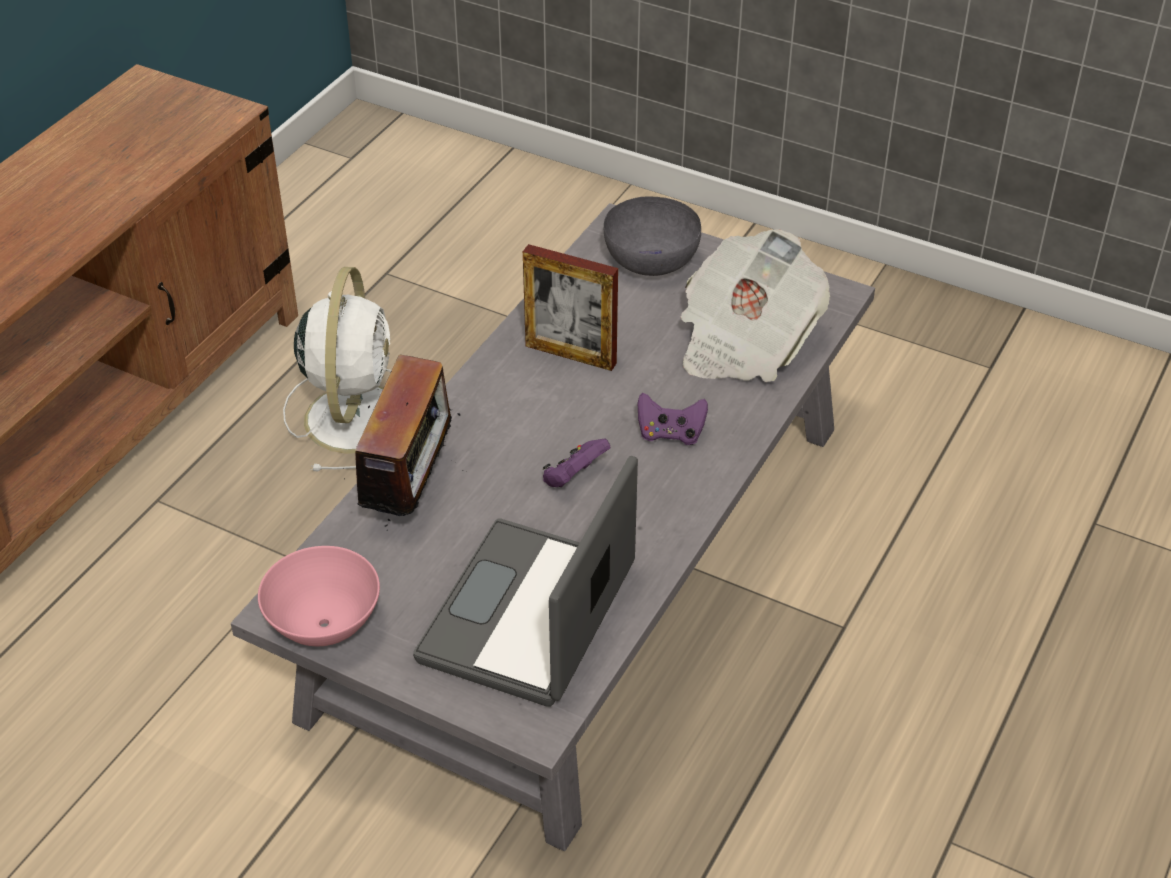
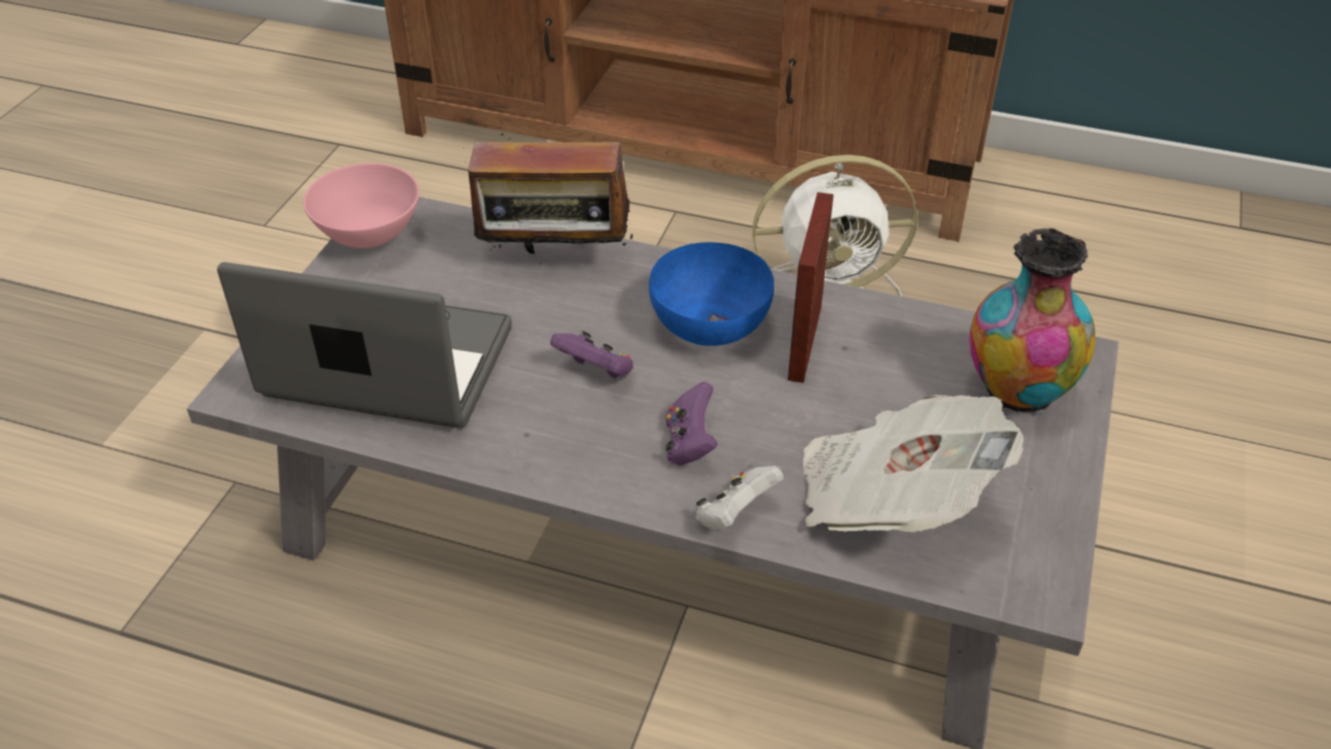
camera: 80 degrees right, 0 degrees up
(529, 403) = (710, 322): none -> blue bowl
(650, 260) = (1017, 390): grey bowl -> vase
(748, 420) = (735, 515): none -> white game controller

